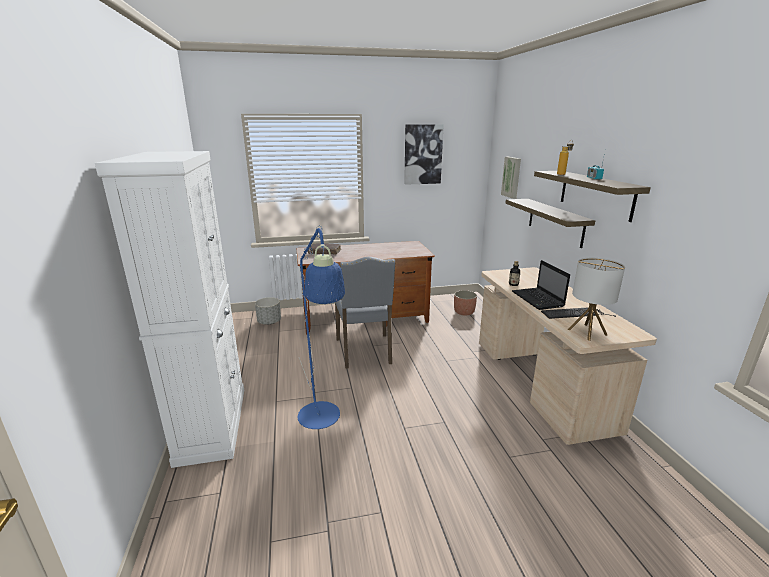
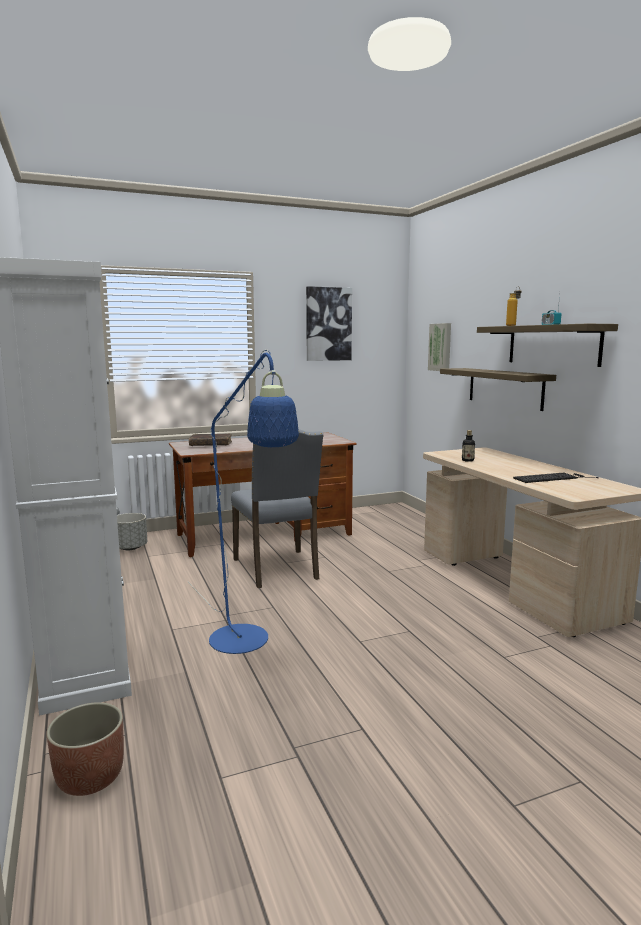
camera: 10 degrees left, 10 degrees down
(464, 312) = (393, 522): planter -> planter (90, 777)
(538, 299) = (504, 470): laptop -> none
(587, 332) = (574, 490): table lamp -> none

